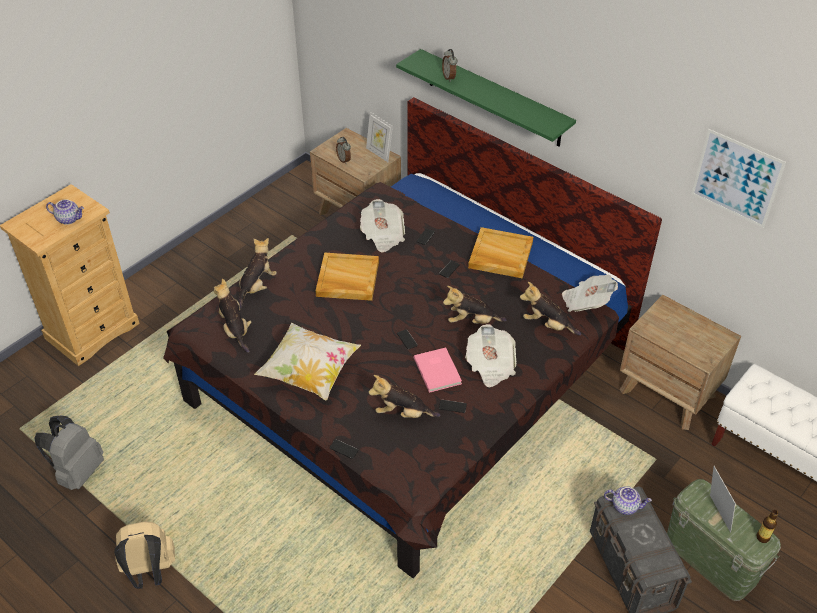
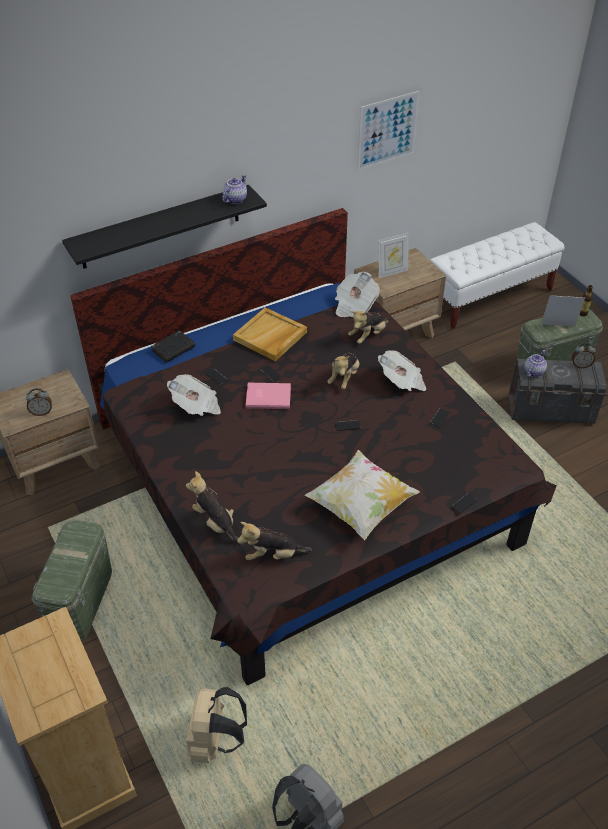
camera: 70 degrees left, 0 degrees up
(69, 219) = (58, 653): teapot -> teapot (235, 199)
(149, 572) = (467, 760): beige backpack -> beige backpack (215, 741)
(230, 278) = (81, 601): none -> green storage box
(347, 279) = (244, 448): beige tray -> none
(379, 153) = (52, 383): picture frame -> picture frame (392, 272)
(402, 413) = (436, 452): plush toy -> none
(438, 370) = (394, 415): pink book -> pink book (267, 396)
(448, 201) = (173, 348): none -> black book
(449, 77) = (129, 234): alarm clock -> alarm clock (580, 365)
(493, 98) = (161, 227): green shelf -> black shelf

